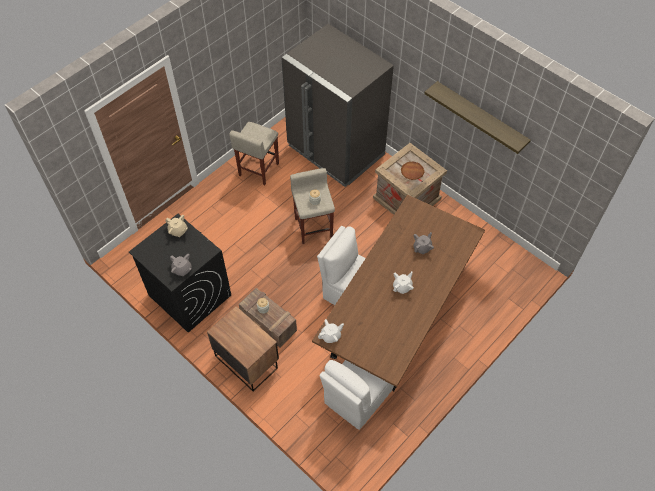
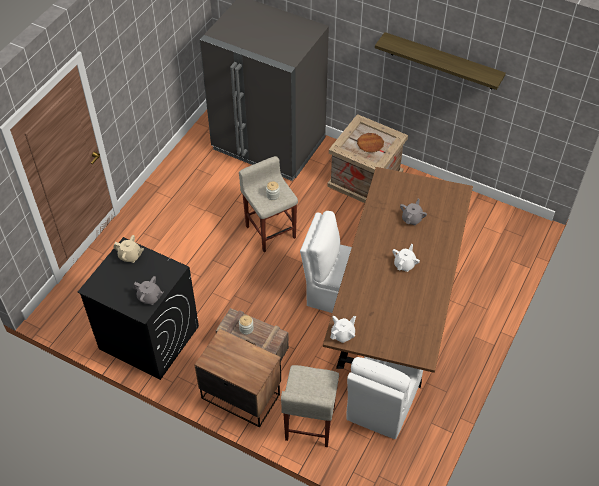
camera: 15 degrees left, 5 degrees down
(258, 170) = (186, 182): beige stool -> beige stool (309, 424)

